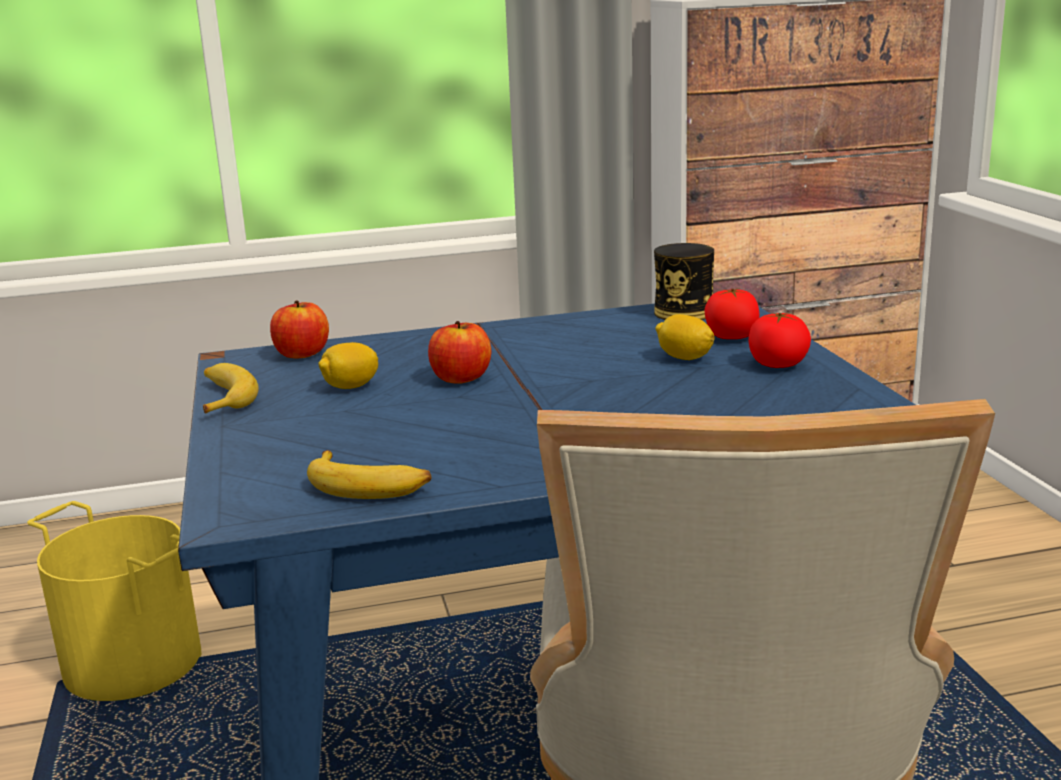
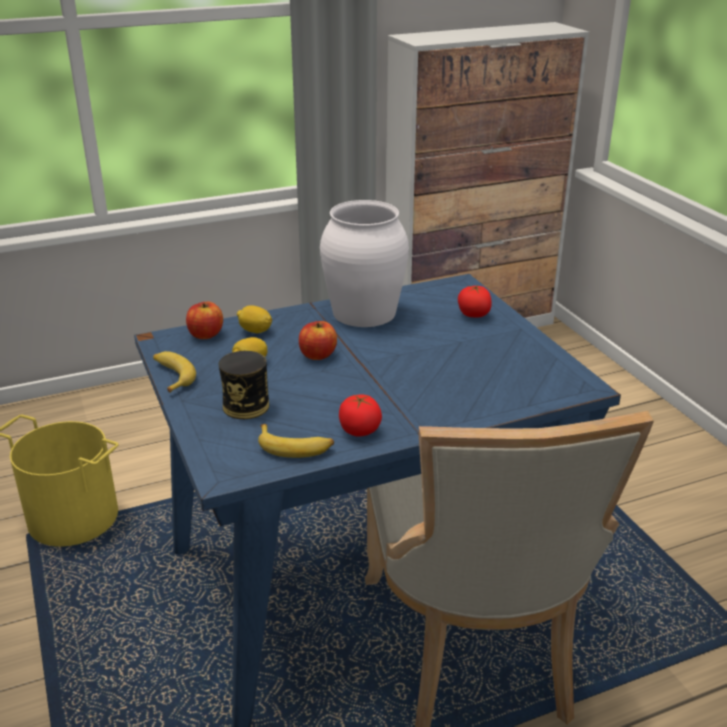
camera: 10 degrees left, 10 degrees up
(556, 332) = (364, 312): none -> white vase
(683, 313) = (439, 292): can -> can (246, 406)
(684, 358) = (450, 334): lemon -> lemon (255, 331)
(777, 364) = (506, 338): tomato -> tomato (359, 430)

